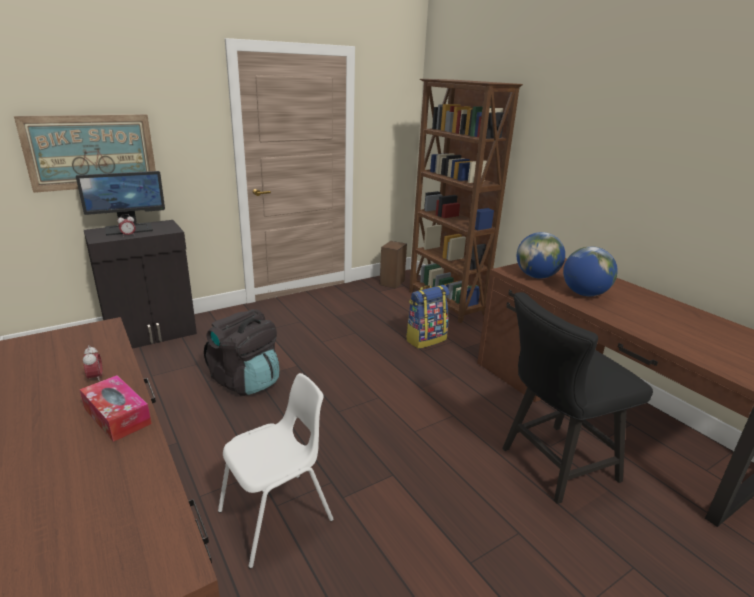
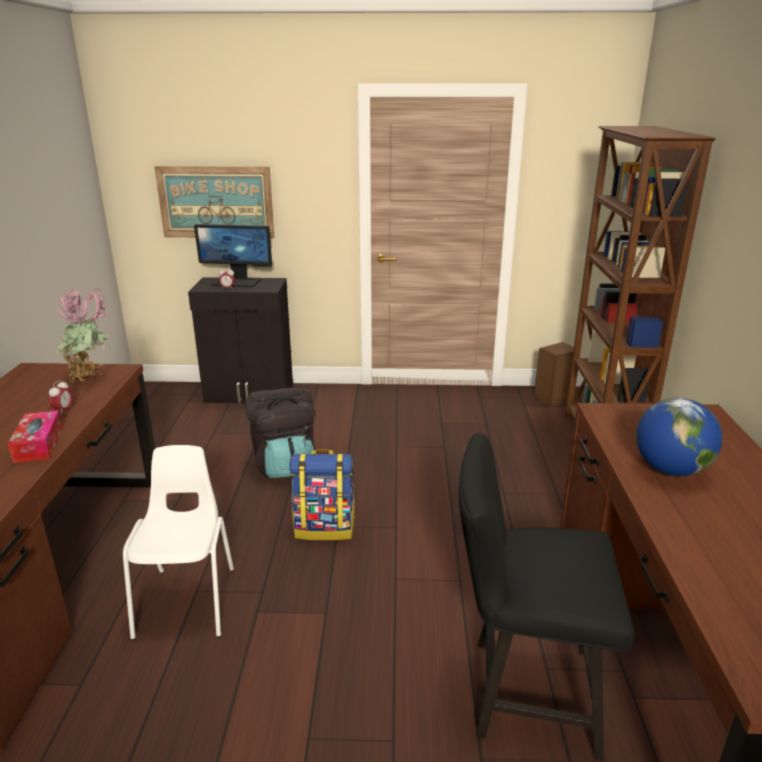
camera: 35 degrees right, 0 degrees up
(82, 342) = (91, 378): none -> potted plant
(277, 516) = (188, 601): white chair -> white chair turned 90 degrees counterclockwise
(425, 339) = (522, 480): backpack -> backpack (325, 528)
(536, 276) = (631, 428): globe -> none

